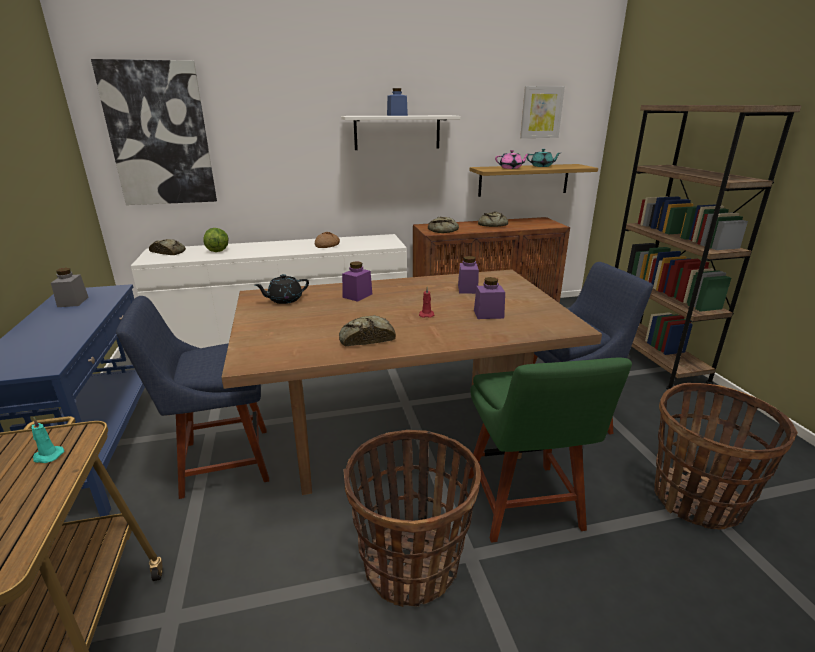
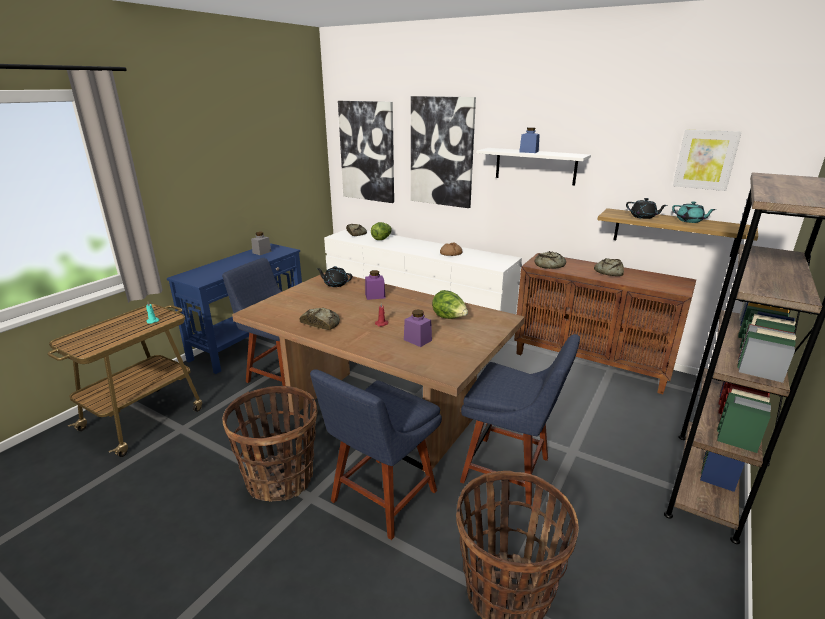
camera: 45 degrees right, 0 degrees up
(281, 126) = (442, 152): none -> picture
(467, 289) = (449, 318): purple jar -> lettuce
(511, 168) = (643, 217): pink teapot -> black teapot
(524, 506) = (380, 499): green chair -> blue chair

